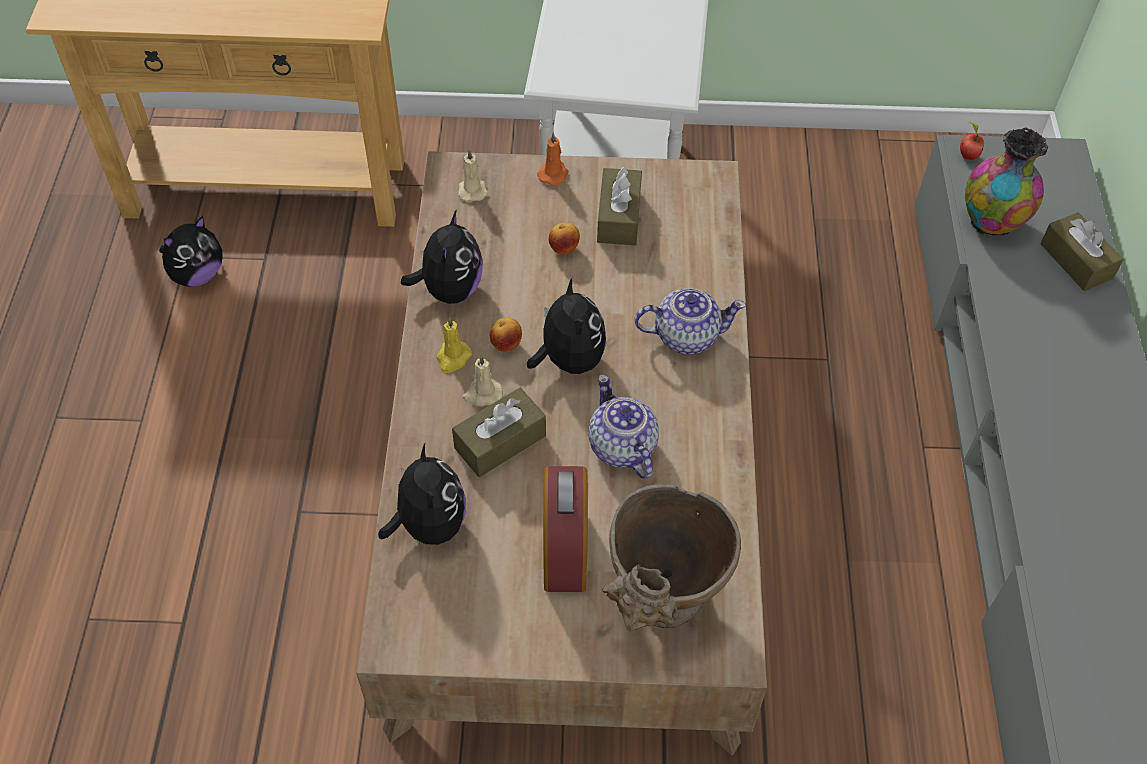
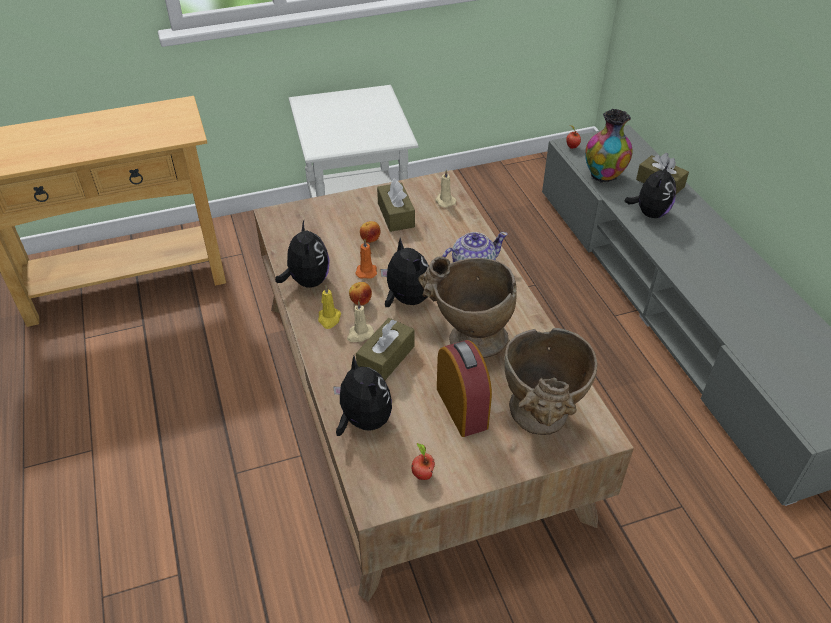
camera: 20 degrees left, 10 degrees down
(197, 275) = (97, 347): plush toy -> plush toy (649, 213)
(468, 625) = (422, 474): none -> apple
(472, 190) = (293, 223): beige candle -> beige candle (444, 201)
(553, 173) = (342, 202): orange candle -> orange candle (366, 271)
(622, 447) = (466, 339): teapot -> beige vase

